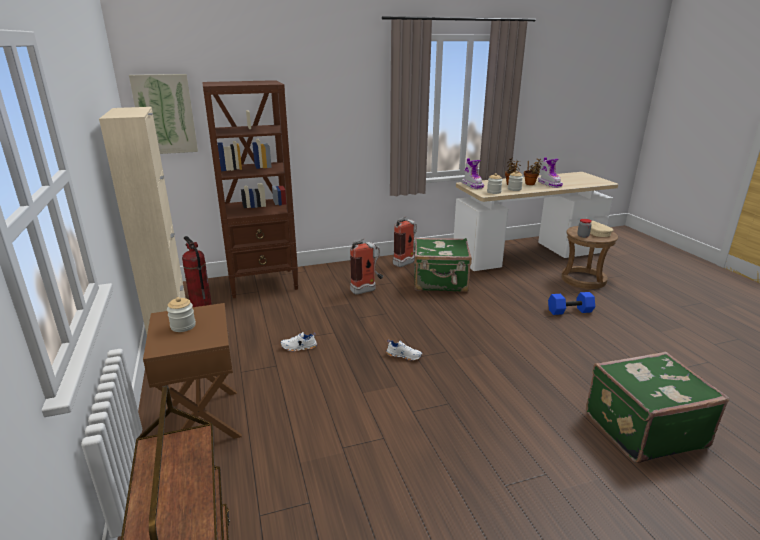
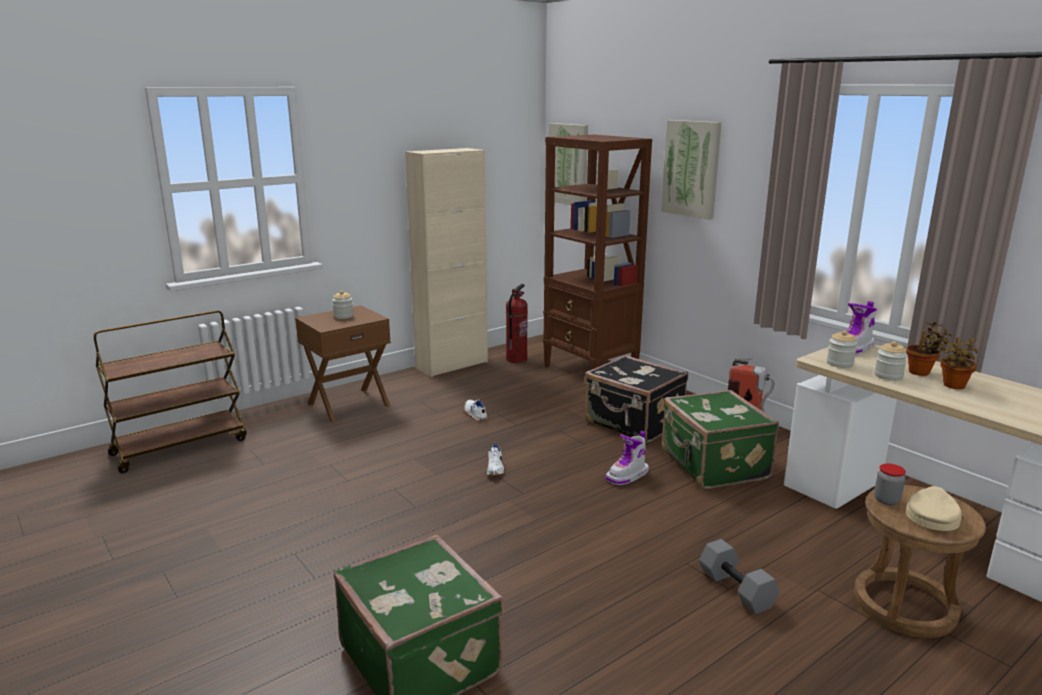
camera: 70 degrees right, 5 degrees down
(314, 100) = (691, 168): none -> picture
(367, 290) = (633, 423): fire extinguisher -> black suitcase
(549, 184) = (989, 401): boot -> boot (628, 476)
(570, 311) = (737, 589): blue dumbbell -> grey dumbbell

